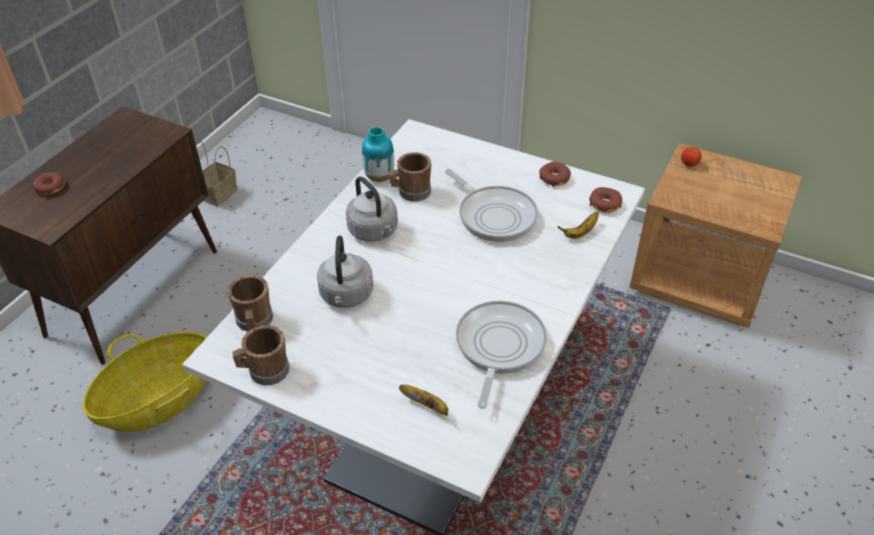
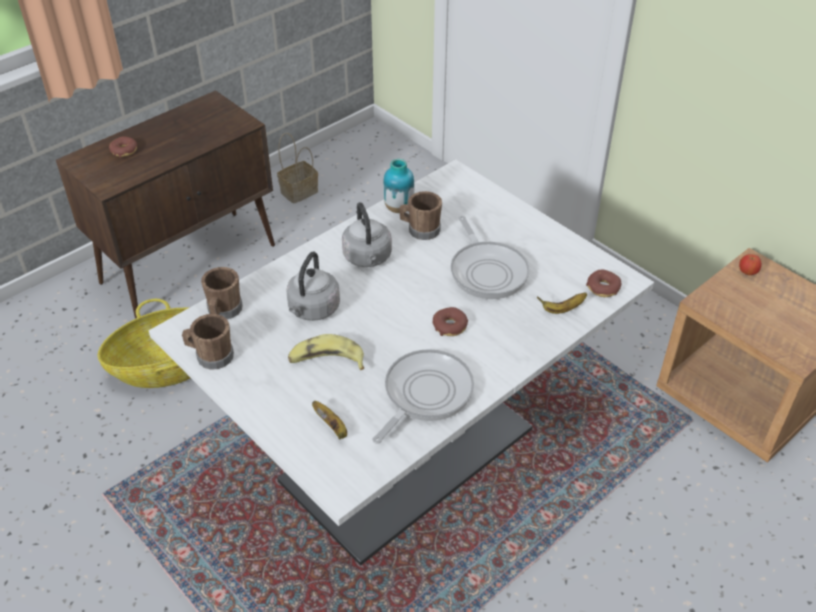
camera: 20 degrees right, 0 degrees up
(386, 342) = (326, 361): none -> banana
(554, 178) = (566, 250): donut -> donut (450, 326)

